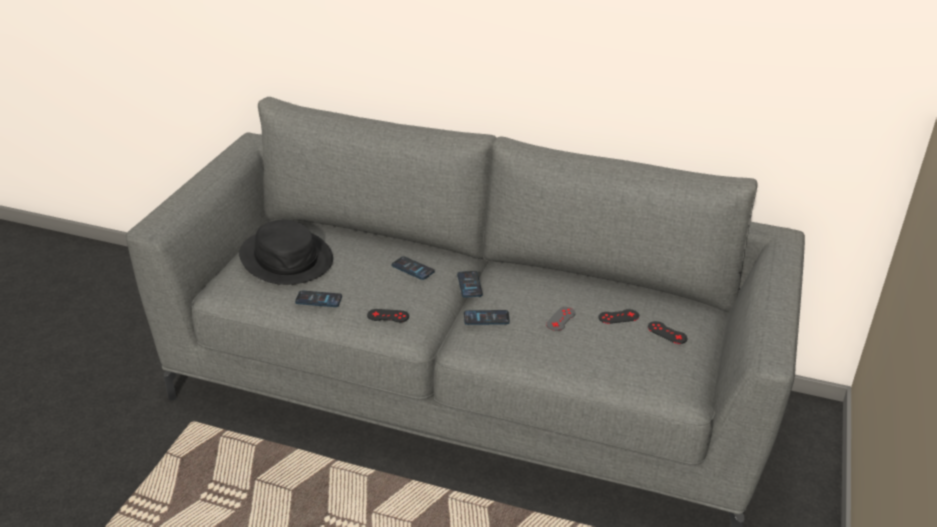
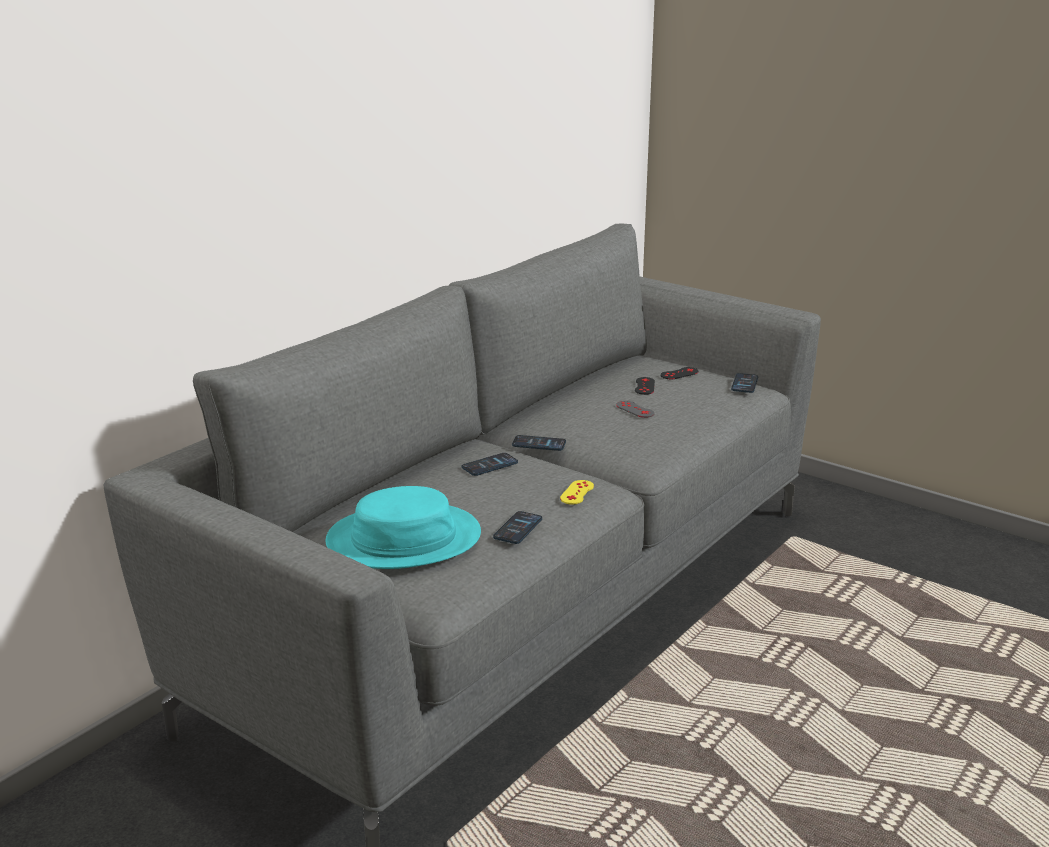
camera: 70 degrees left, 10 degrees down
(286, 258) = (404, 539): black hat -> turquoise hat
(388, 316) = (577, 492): black game controller -> yellow game controller
(486, 318) = (612, 443): phone -> phone (744, 384)

